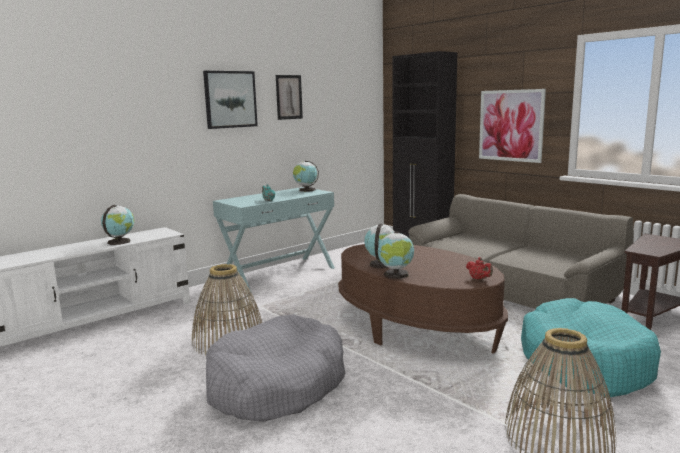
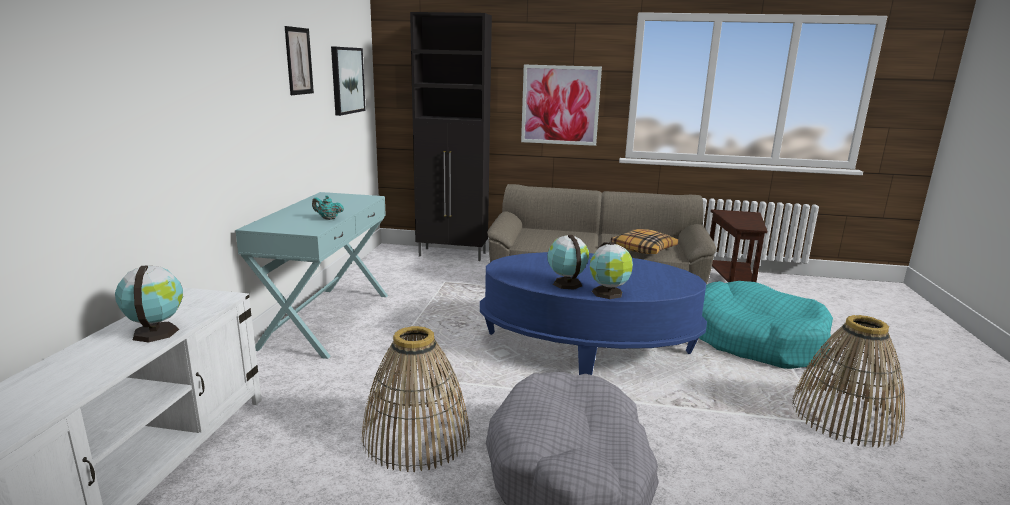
camera: 40 degrees left, 5 degrees up
(230, 99) = (240, 62): picture -> picture (347, 80)
(306, 190) = (339, 196): globe -> none
(415, 327) = (587, 347): brown coffee table -> blue coffee table
(479, 279) = (683, 281): red teapot -> none
(539, 261) = (644, 248): none -> pillow

